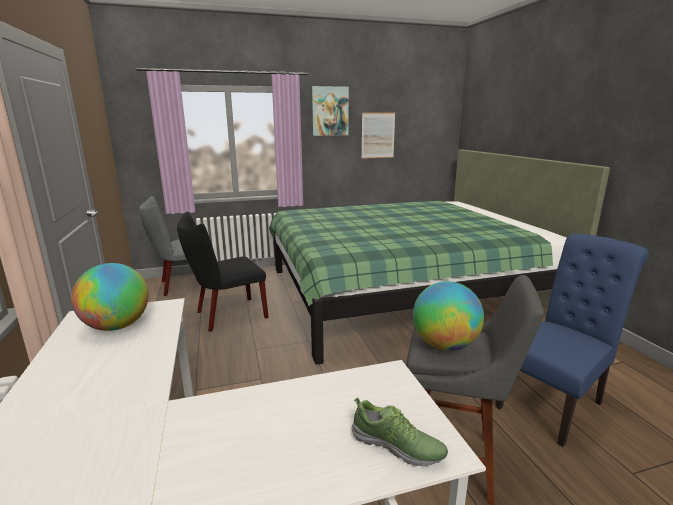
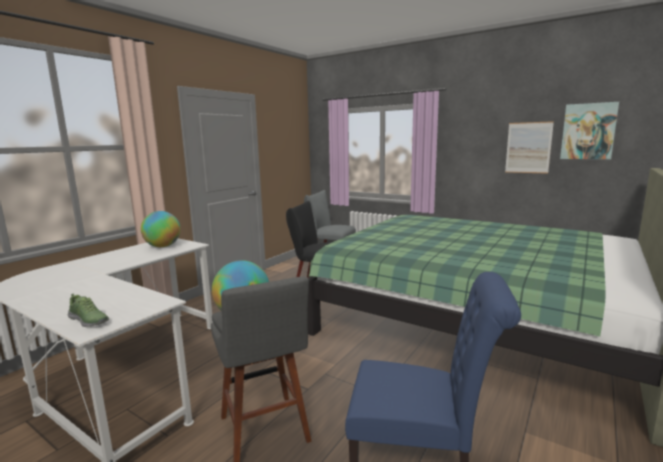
camera: 50 degrees right, 5 degrees down
(329, 111) = (472, 123): picture -> picture (588, 131)
(397, 446) = (89, 321): shoe -> shoe turned 45 degrees counterclockwise

